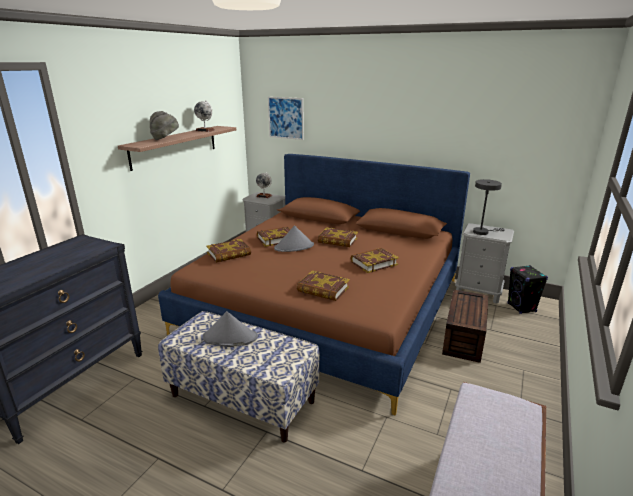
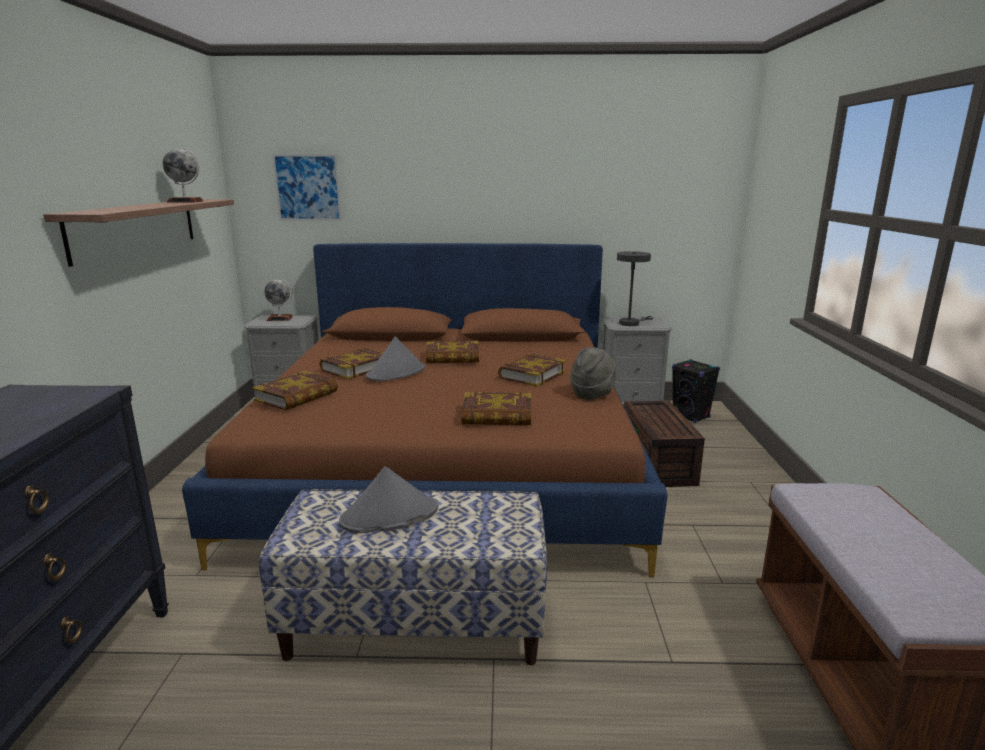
camera: 25 degrees left, 5 degrees down
(165, 139) = (130, 207): grey hat -> grey hat (592, 393)

